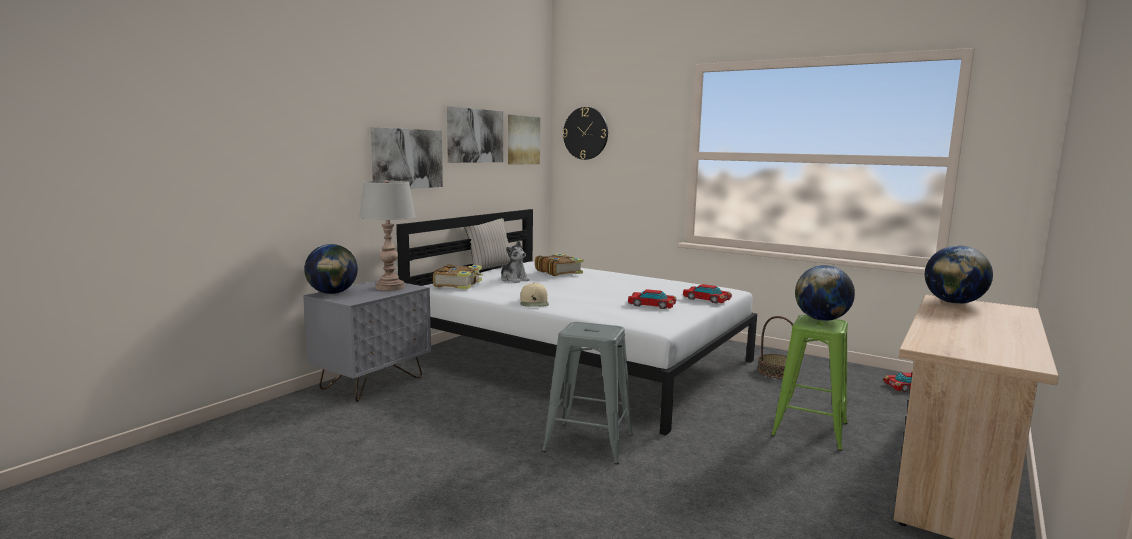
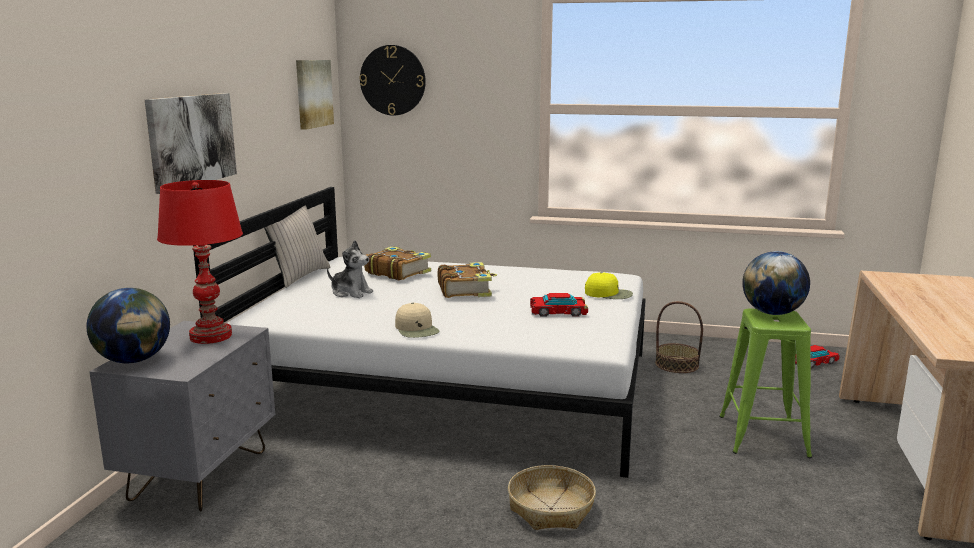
camera: 20 degrees left, 5 degrees up
(390, 287) = (211, 336): grey table lamp -> red table lamp
(459, 284) = (285, 311): book -> book (465, 290)
(474, 135) = (263, 94): picture -> none
(588, 443) = (551, 508): grey stool -> basket
(706, 299) = (609, 294): toy car -> yellow cap
(953, 302) = (899, 280): globe -> none

